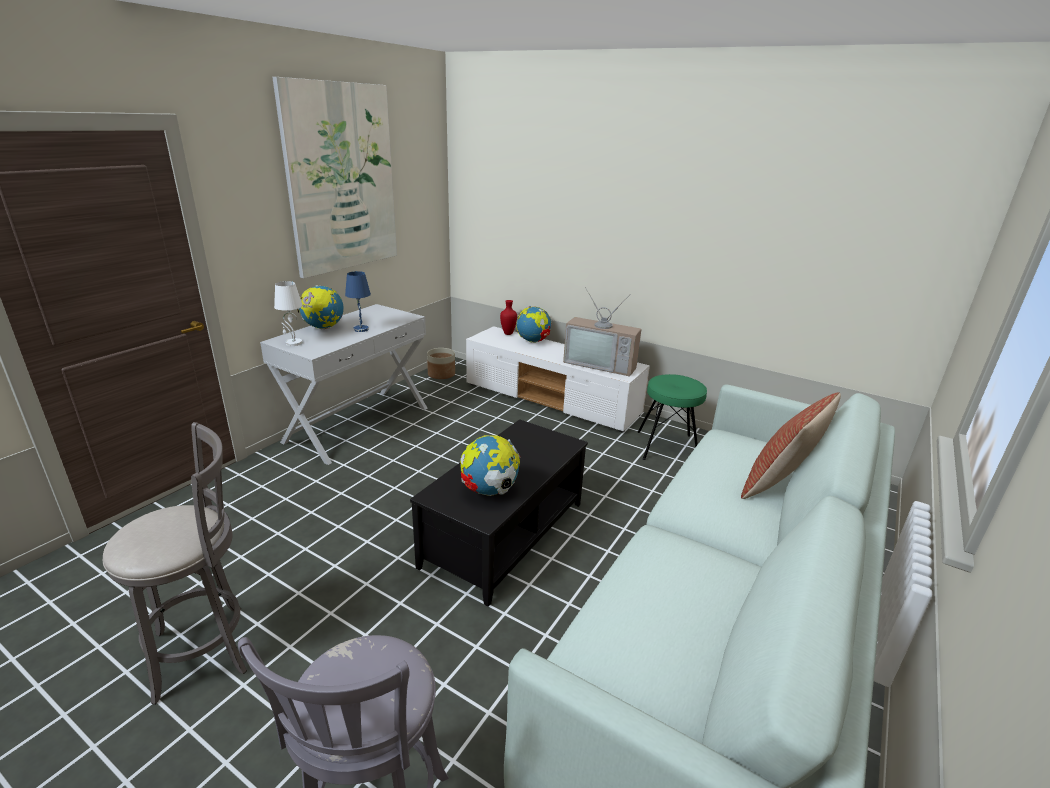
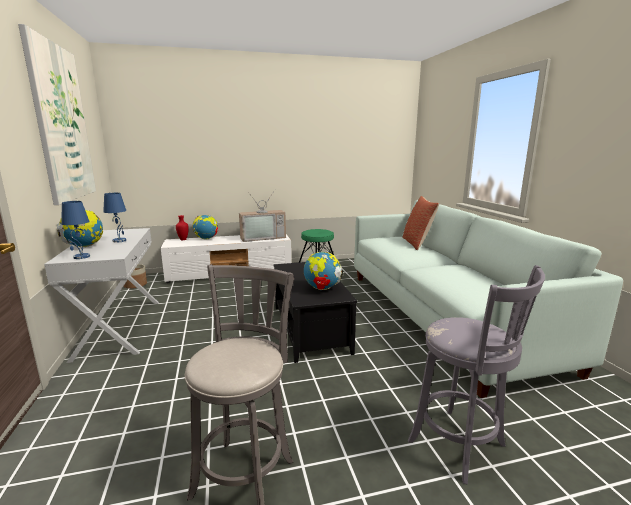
camera: 45 degrees left, 10 degrees down
(293, 343) = (81, 257): white table lamp -> blue table lamp

